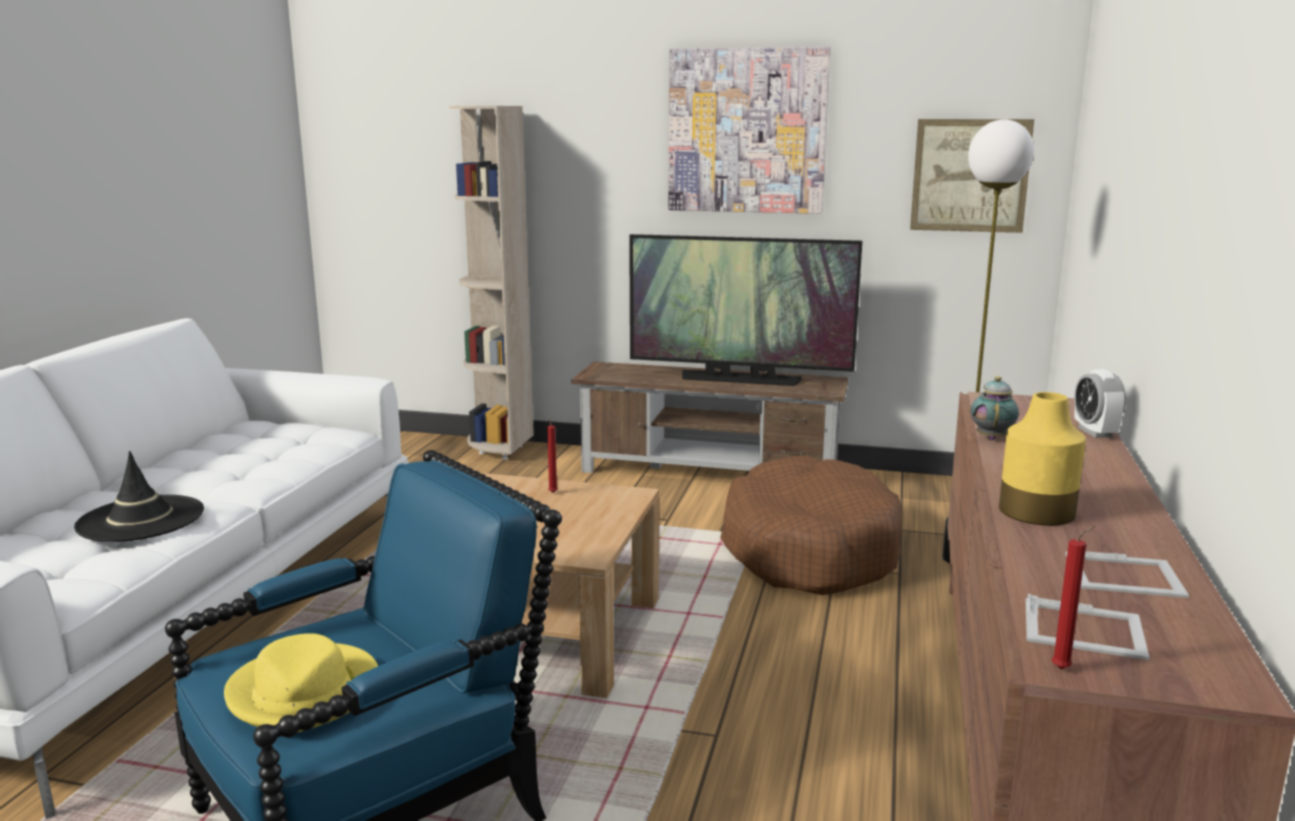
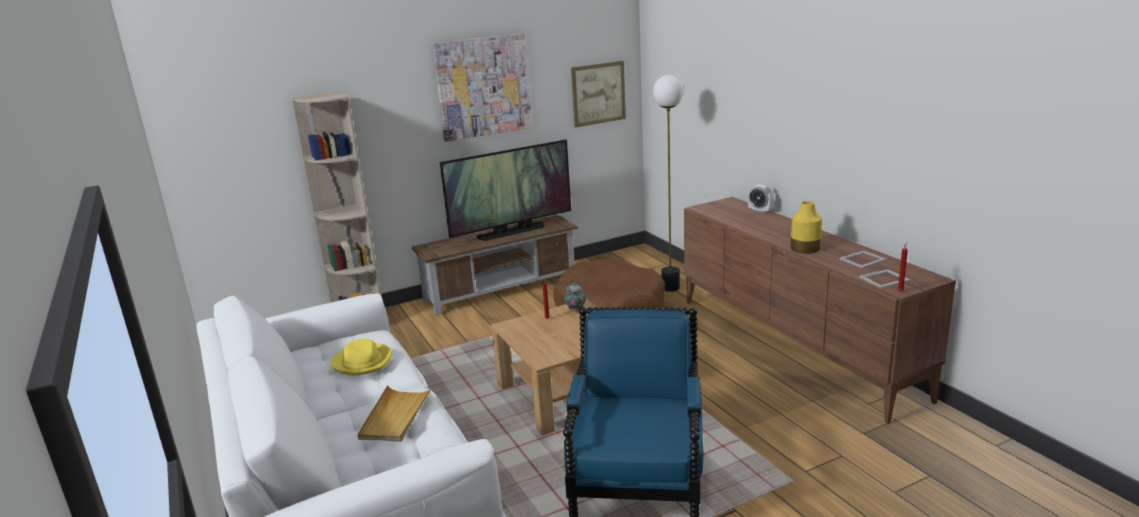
camera: 40 degrees left, 5 degrees up
(140, 519) = (395, 416): black hat -> beige tray
(305, 692) = (642, 429): yellow hat -> yellow hat (363, 362)
(992, 438) = (737, 225): teapot -> teapot (575, 310)

